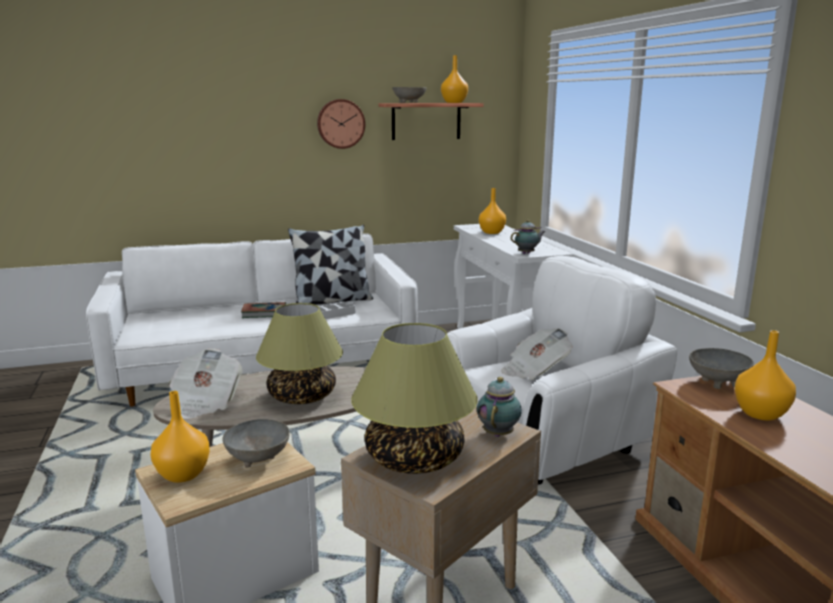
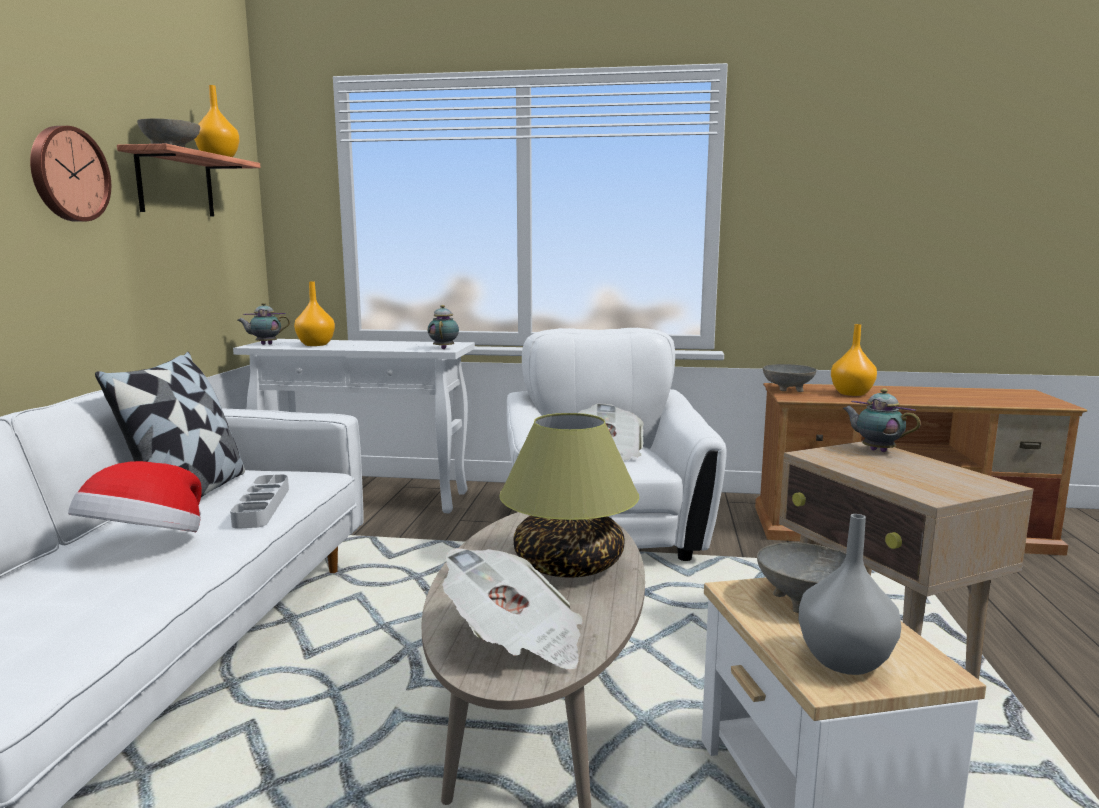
camera: 65 degrees left, 5 degrees down
(184, 474) = (842, 660): orange vase -> grey vase
(264, 313) = (145, 545): book -> hat
(413, 459) = (936, 482): table lamp -> none
(473, 226) = (265, 344): none -> teapot

